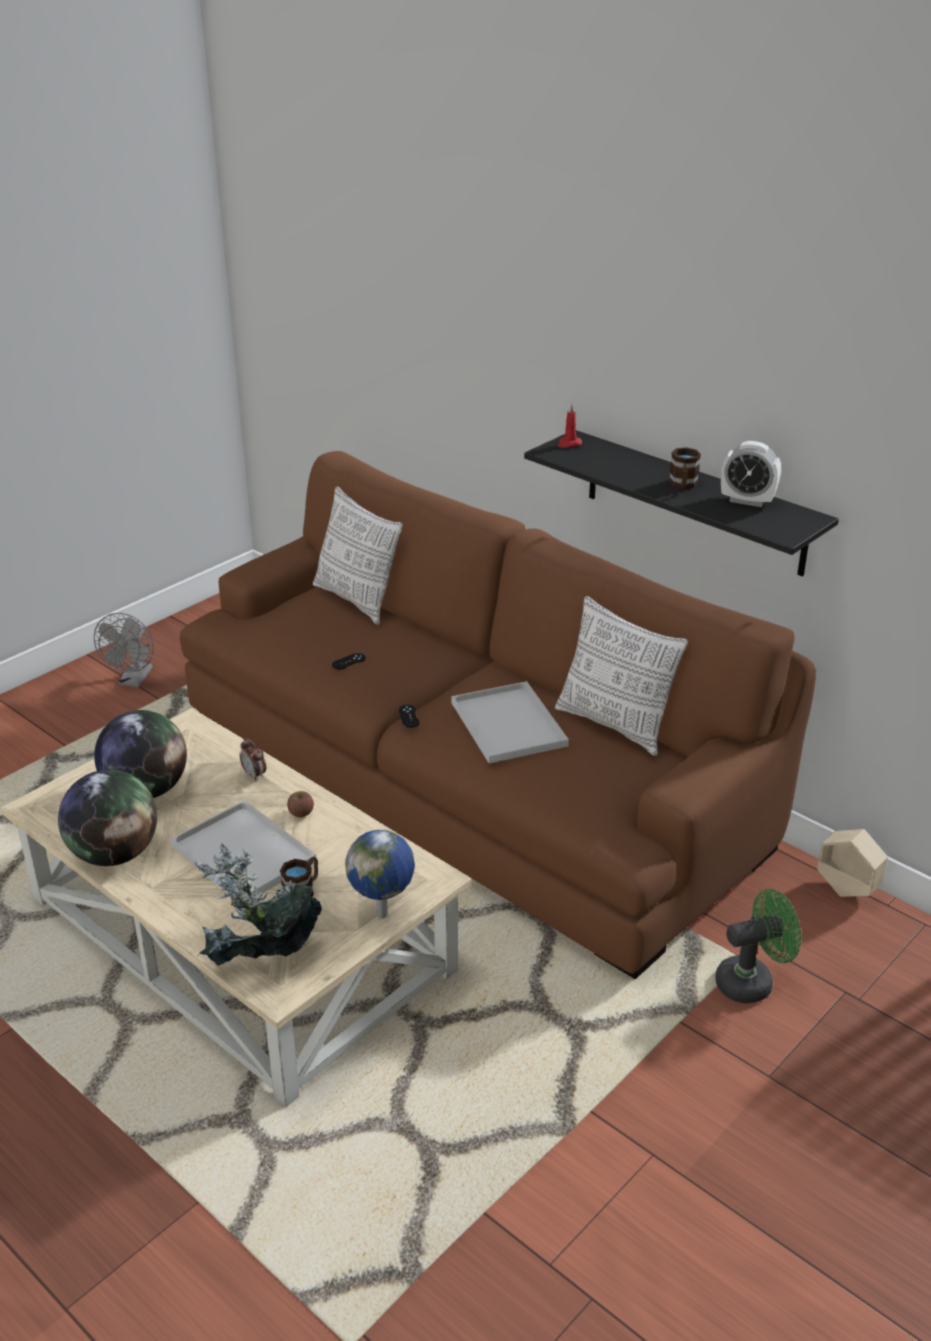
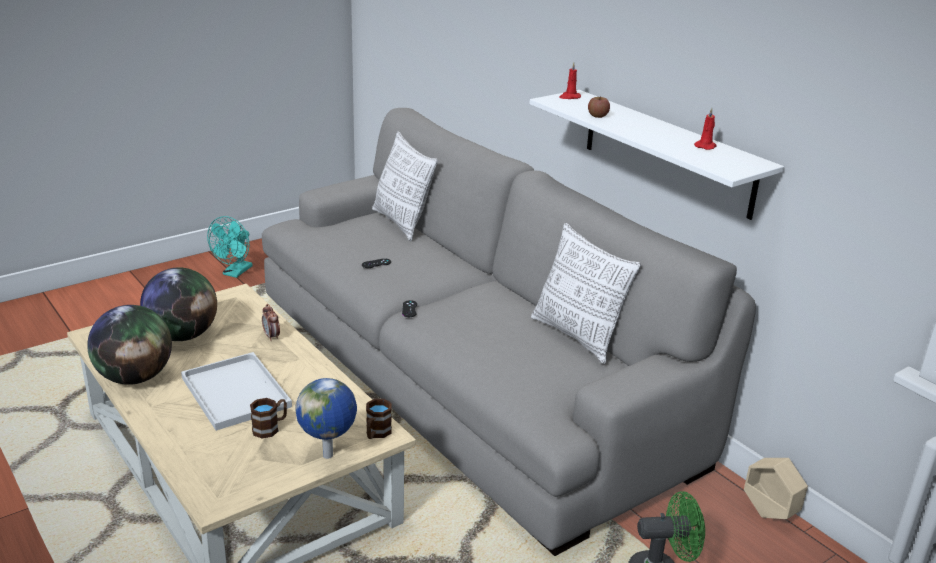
camera: 10 degrees right, 5 degrees down
(134, 680) = (235, 273): grey fan -> turquoise fan
(261, 965) = (209, 479): potted plant -> none
(301, 813) = (296, 369): apple -> apple (598, 116)
(467, 778) = (465, 376): brown sofa -> grey sofa
(506, 723) = (485, 323): white tray -> none
(683, 485) = (653, 131): brown mug -> brown mug (376, 433)
(694, 502) = (667, 152): black shelf -> white shelf
(747, 501) = (705, 146): alarm clock -> red candle

